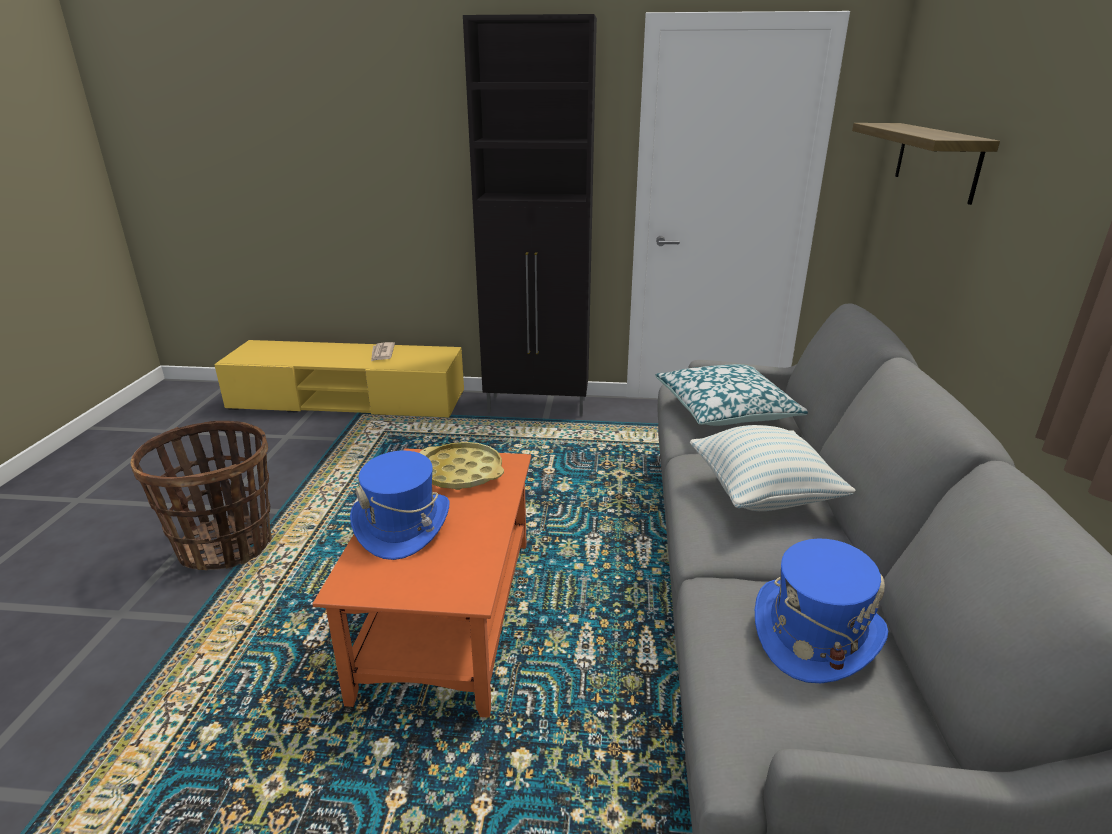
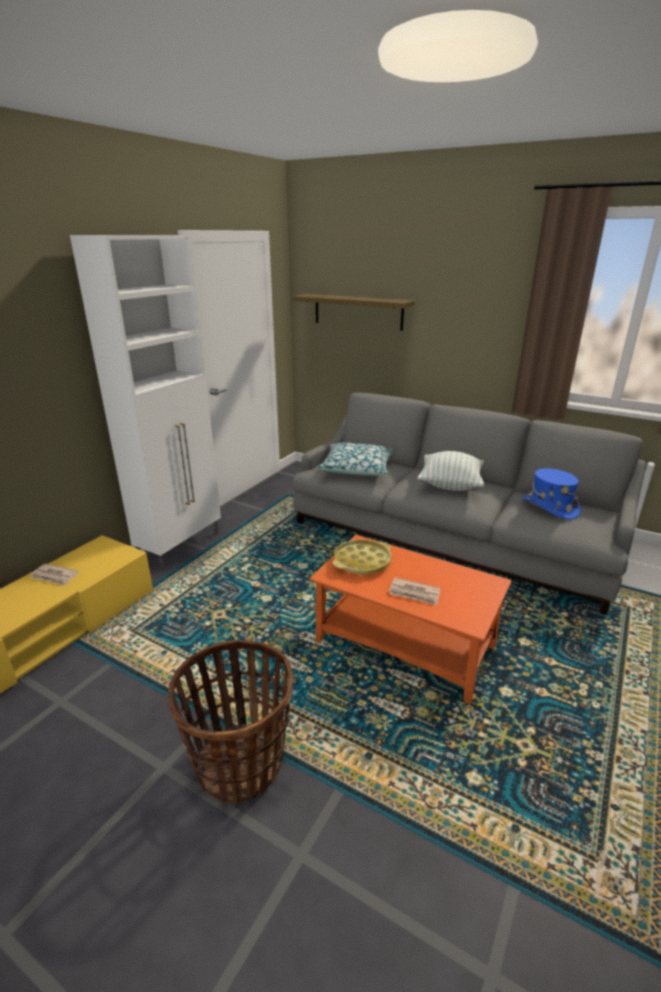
camera: 65 degrees left, 0 degrees up
(403, 525) = (414, 593): blue hat -> newspaper
(538, 406) = (181, 546): black cabinet -> white cabinet

